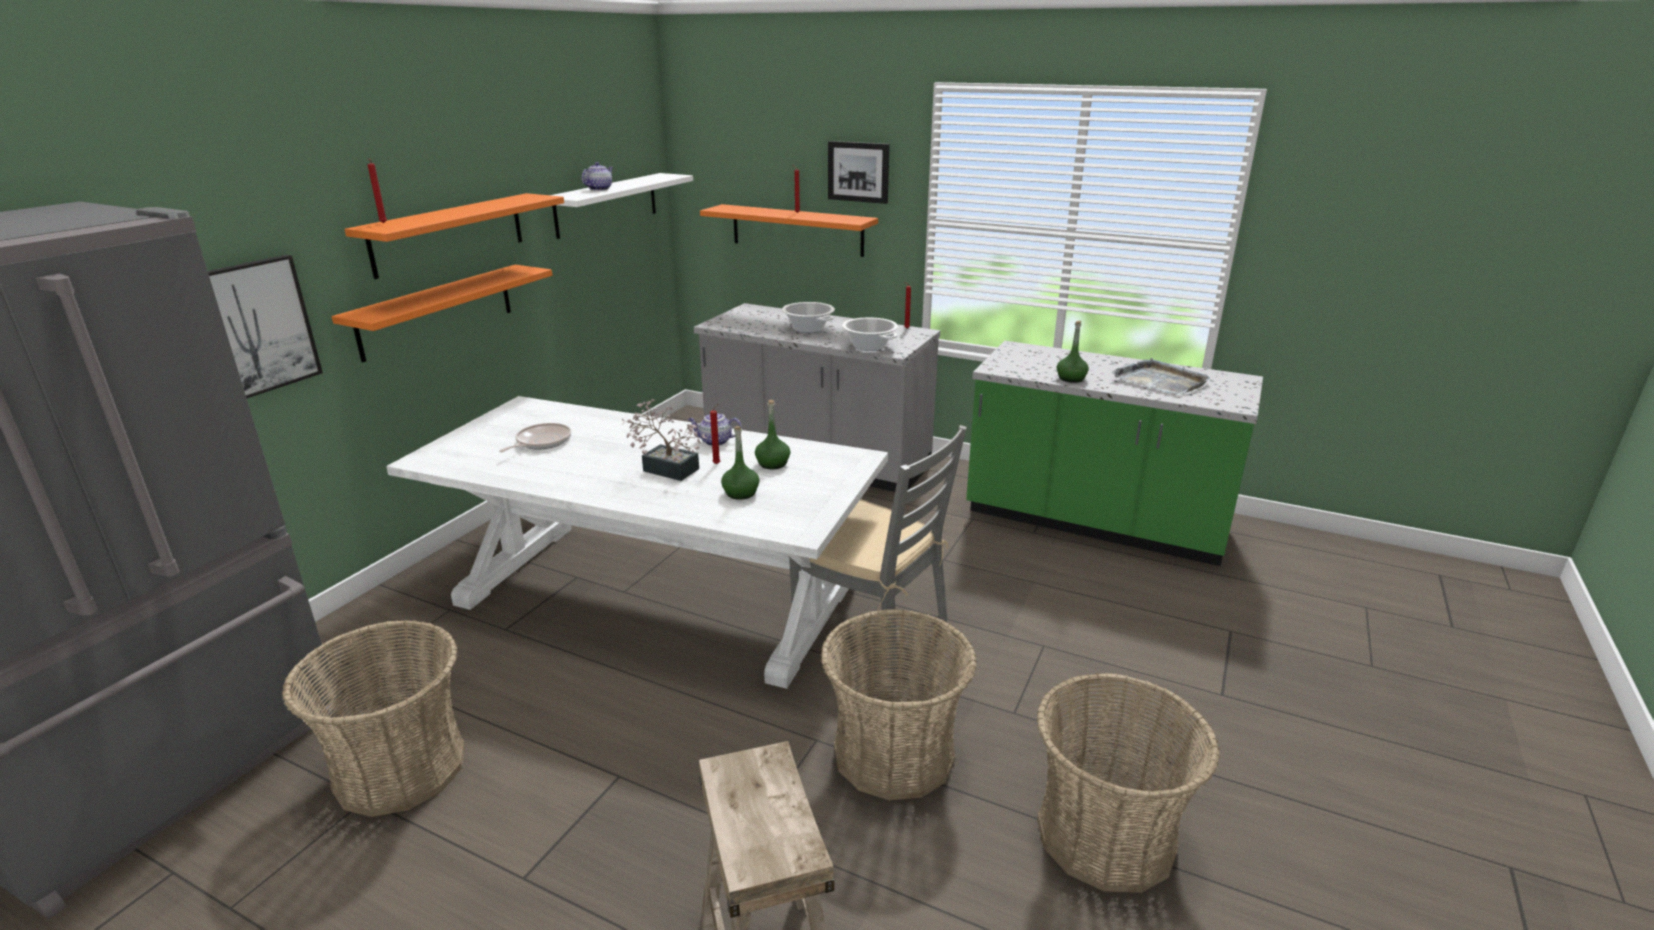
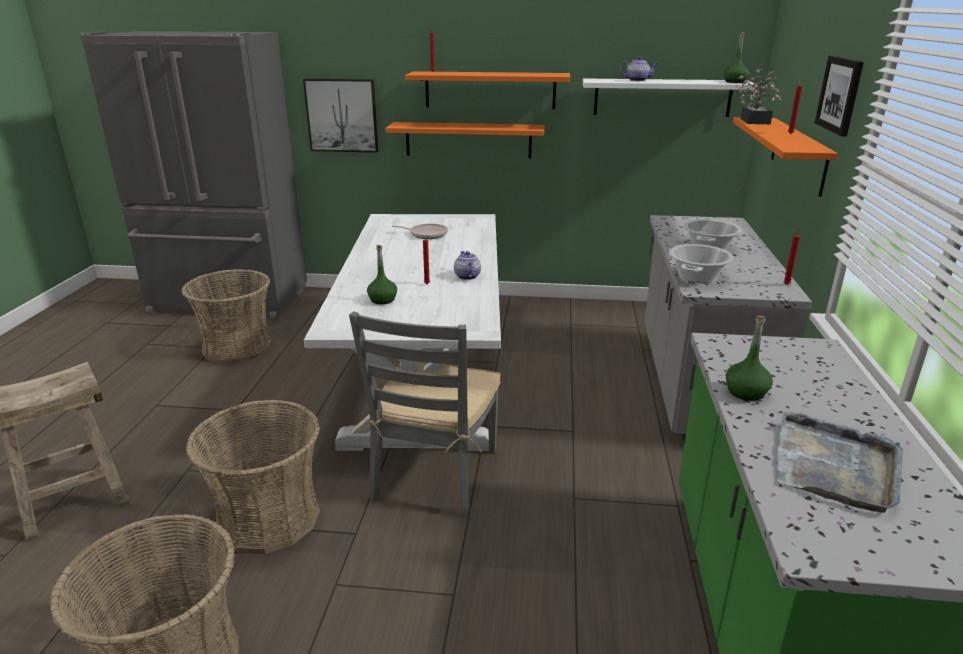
camera: 70 degrees right, 0 degrees up
(666, 468) = (409, 272): potted plant -> potted plant (754, 120)
(773, 464) = (441, 301): green bottle -> green bottle (734, 82)

